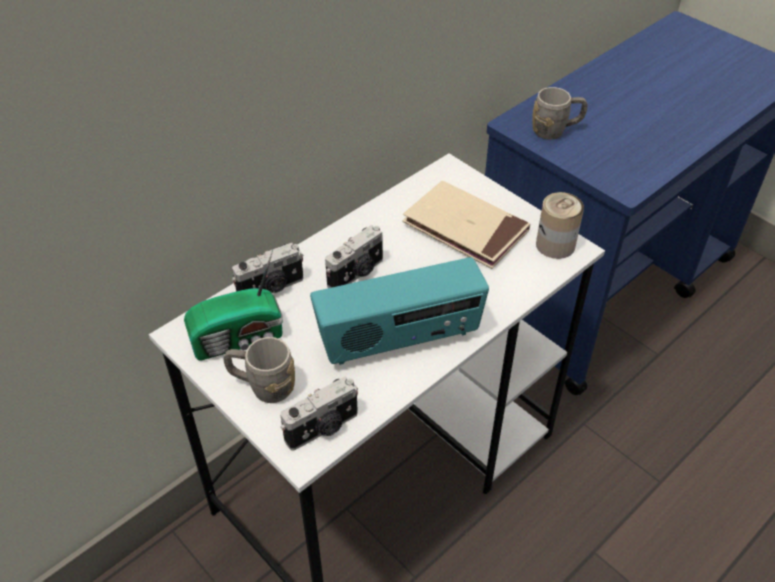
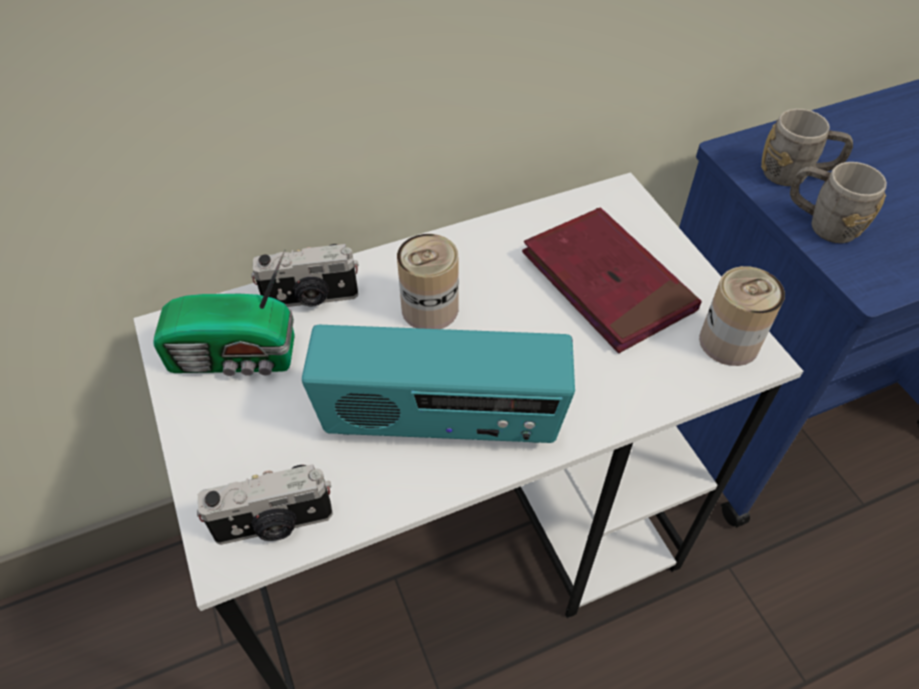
camera: 20 degrees right, 5 degrees up
(263, 386) = (229, 434): grey mug -> grey mug (821, 224)
(357, 274) = (430, 309): camera -> can
(465, 228) = (607, 283): beige book -> red book

